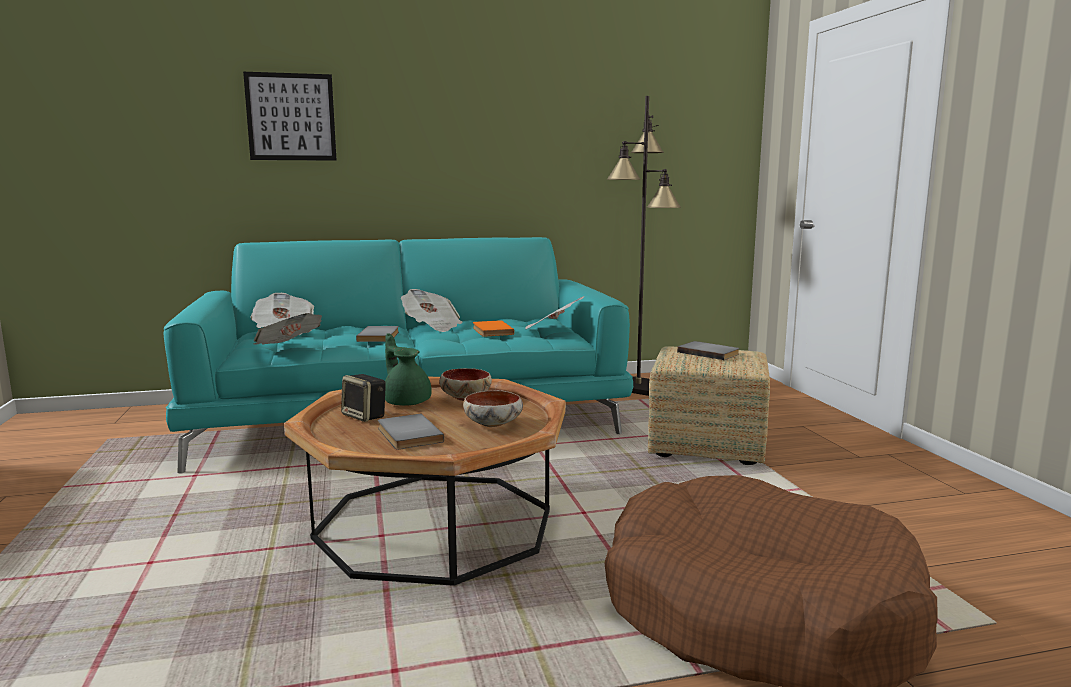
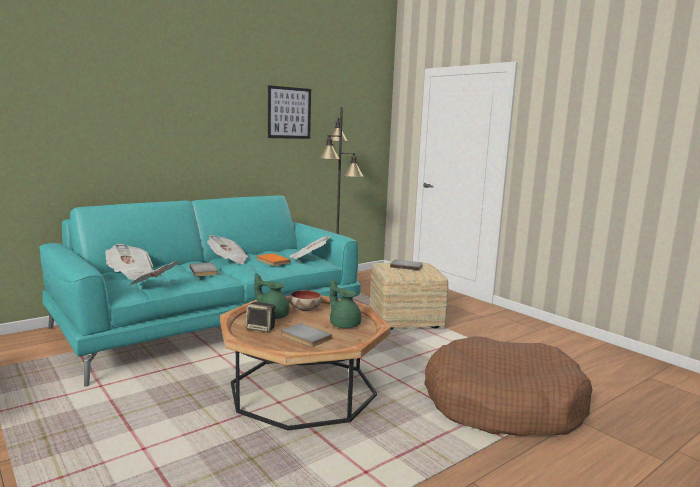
camera: 25 degrees left, 0 degrees up
(291, 117) = (105, 111): picture -> picture (289, 113)
(494, 424) = (344, 324): bowl -> green teapot

